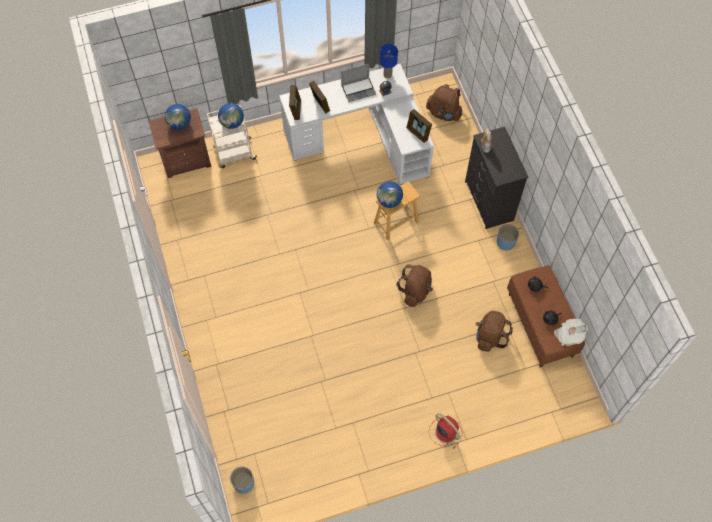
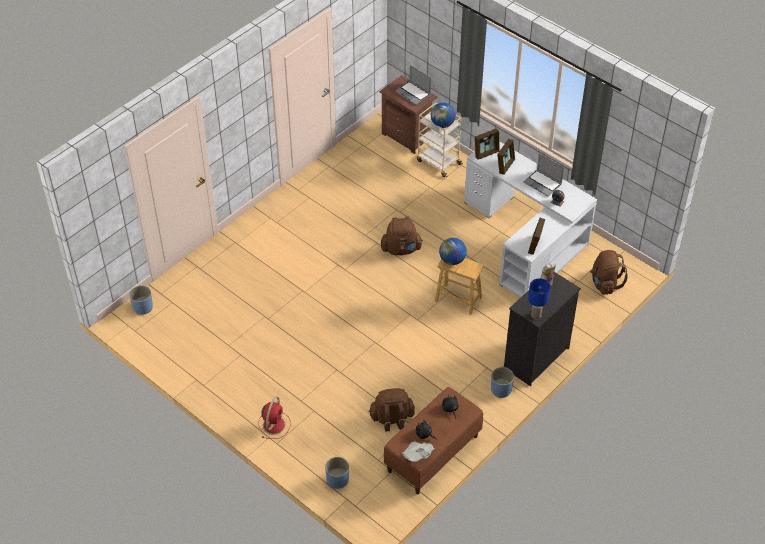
camera: 60 degrees right, 15 degrees down
(180, 124) = (413, 93): globe -> laptop
(387, 75) = (576, 196): blue table lamp -> blue table lamp (535, 315)
(416, 291) = (398, 343): brown backpack -> brown backpack (401, 249)
(529, 409) = (337, 480): none -> blue planter

